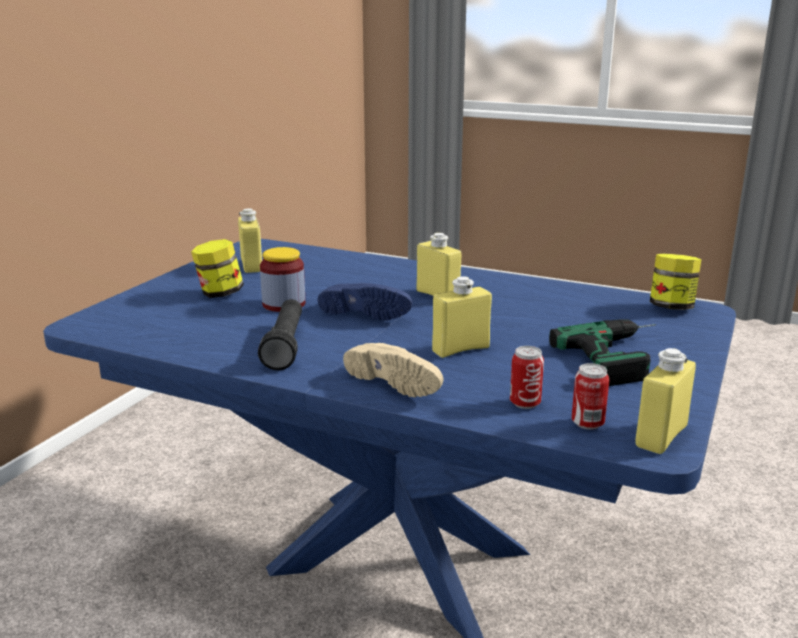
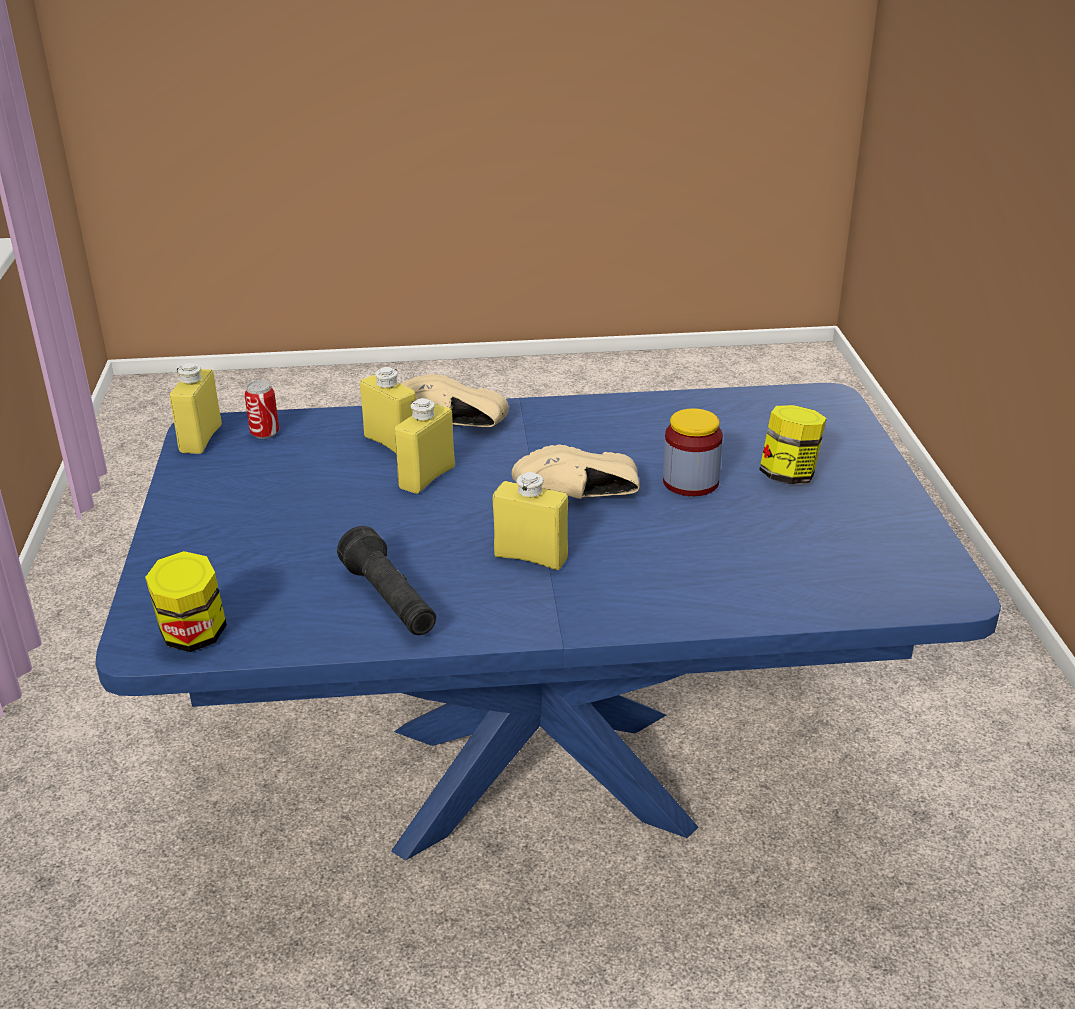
camera: 150 degrees right, 10 degrees up
(251, 266) = (854, 539): yellow bottle -> yellow bottle (391, 443)
(285, 345) = (601, 432): black flashlight -> black flashlight (390, 601)
(367, 313) = (580, 498): blue shoe -> beige shoe
(525, 403) = (326, 437): can -> none
(624, 357) = (246, 518): power drill -> none

